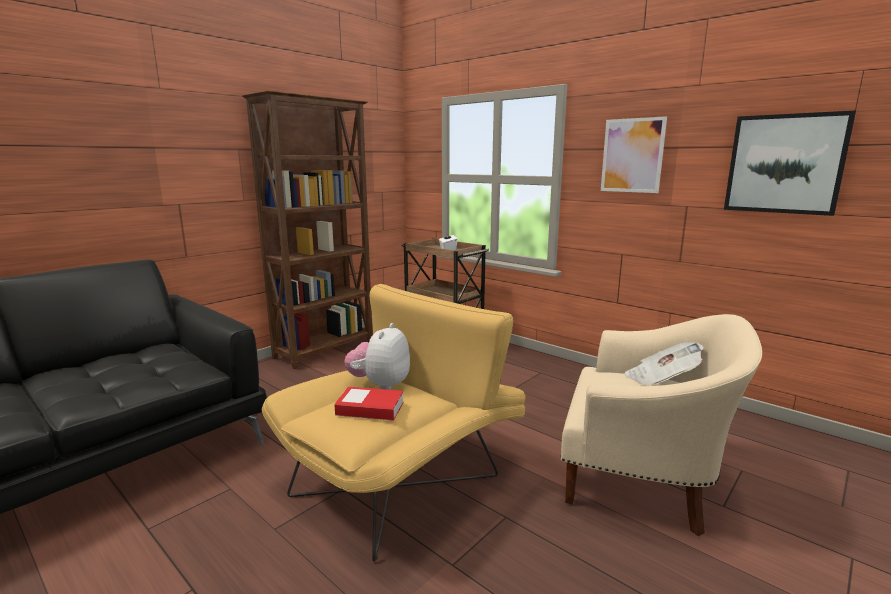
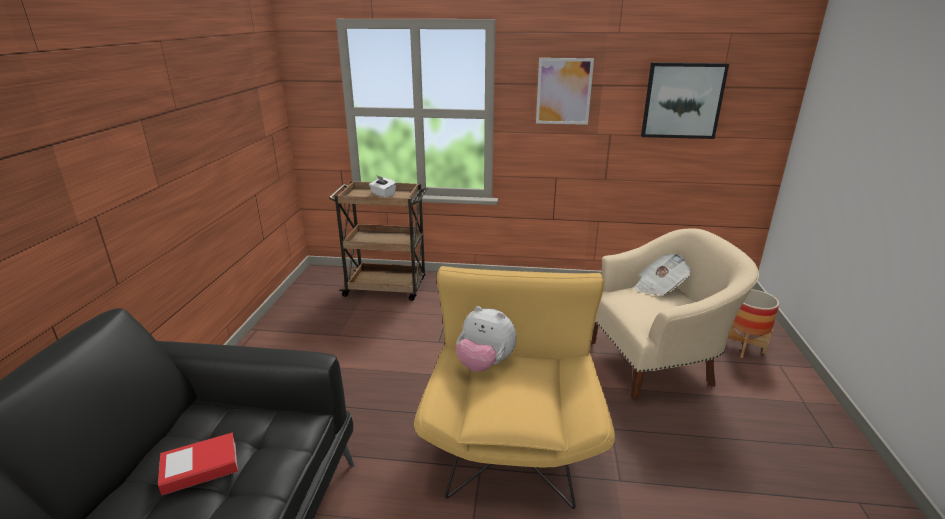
camera: 35 degrees left, 10 degrees up
(326, 350) = (275, 337): brown bookcase -> none
(370, 409) = (519, 391): book -> book (200, 468)
(380, 385) = (485, 364): plush toy -> plush toy turned 45 degrees counterclockwise
(807, 515) = (743, 347): none -> planter

